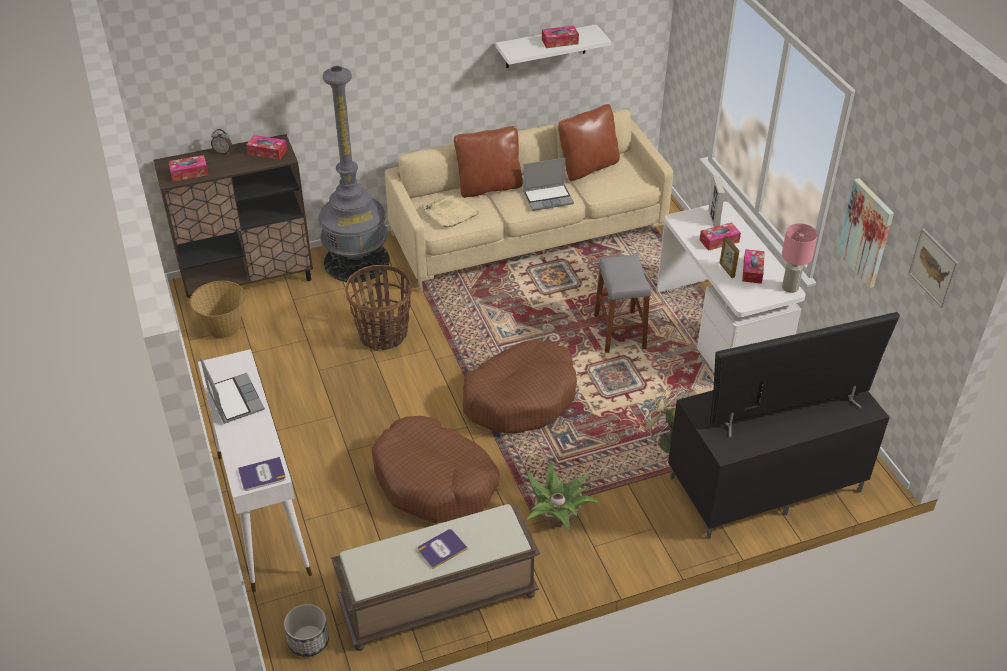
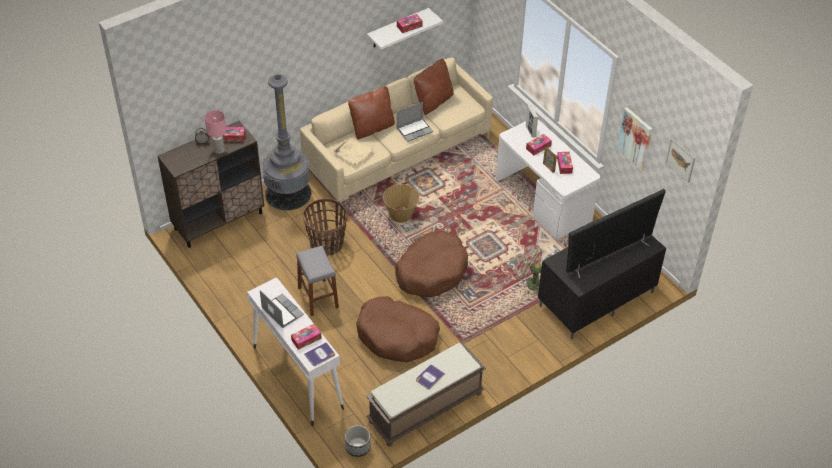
camera: 15 degrees left, 5 degrees up
(189, 173) = (187, 162): tissue box -> tissue box (306, 339)
(223, 327) = (217, 258): basket -> basket (401, 214)
(557, 519) = (480, 345): potted plant -> none
(619, 332) = (480, 214): grey stool -> grey stool (318, 297)
(790, 287) = (590, 173): pink table lamp -> pink table lamp (219, 150)

